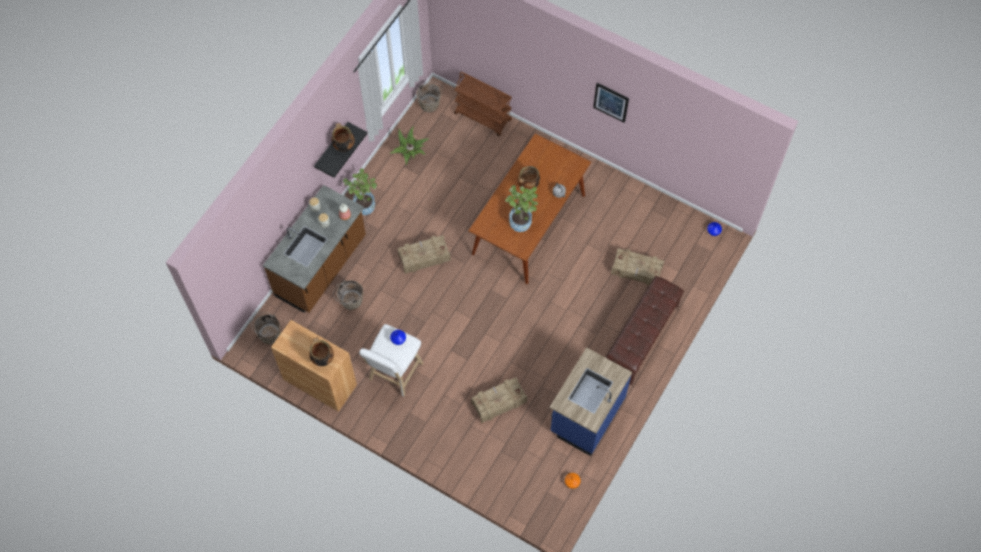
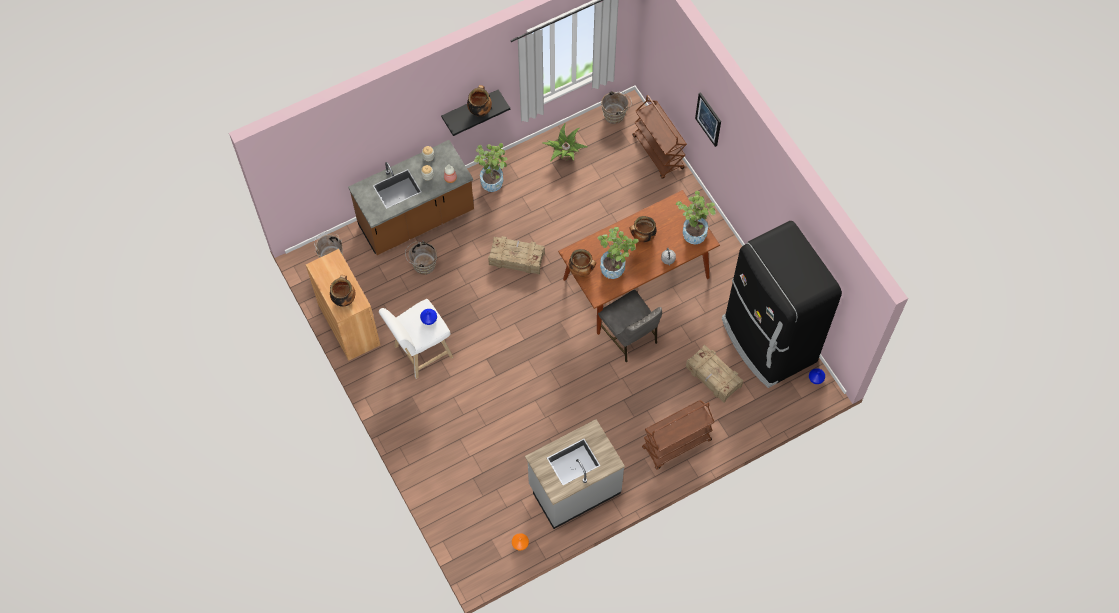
camera: 30 degrees right, 0 degrees up
(497, 236) = (581, 270): none -> cooking pot
(498, 402) = (499, 431): crate -> none
(552, 273) = (629, 336): none -> grey chair
(564, 161) = (693, 230): none -> potted plant
(586, 415) = (574, 489): blue counter -> grey counter
(611, 102) = (761, 193): picture -> picture (708, 119)
(642, 338) = (676, 445): brown bench -> brown cart
(660, 222) = (768, 341): none -> black fridge

